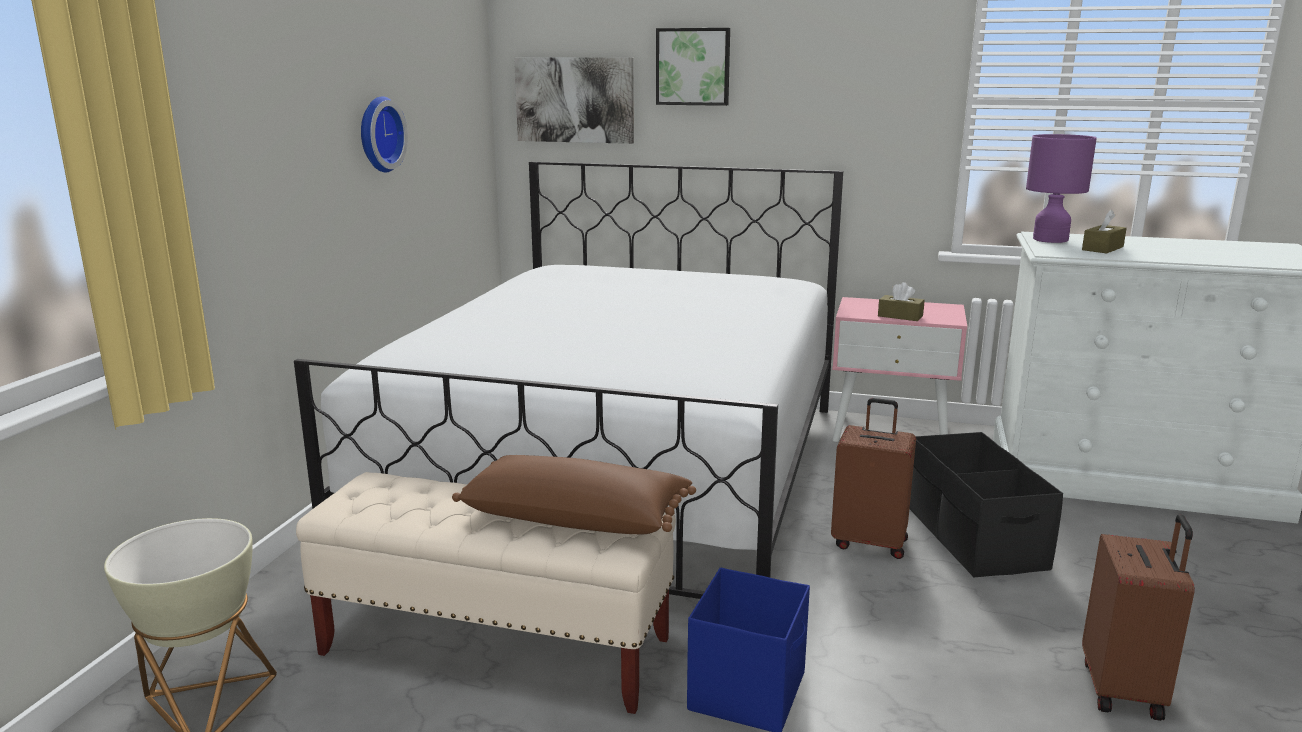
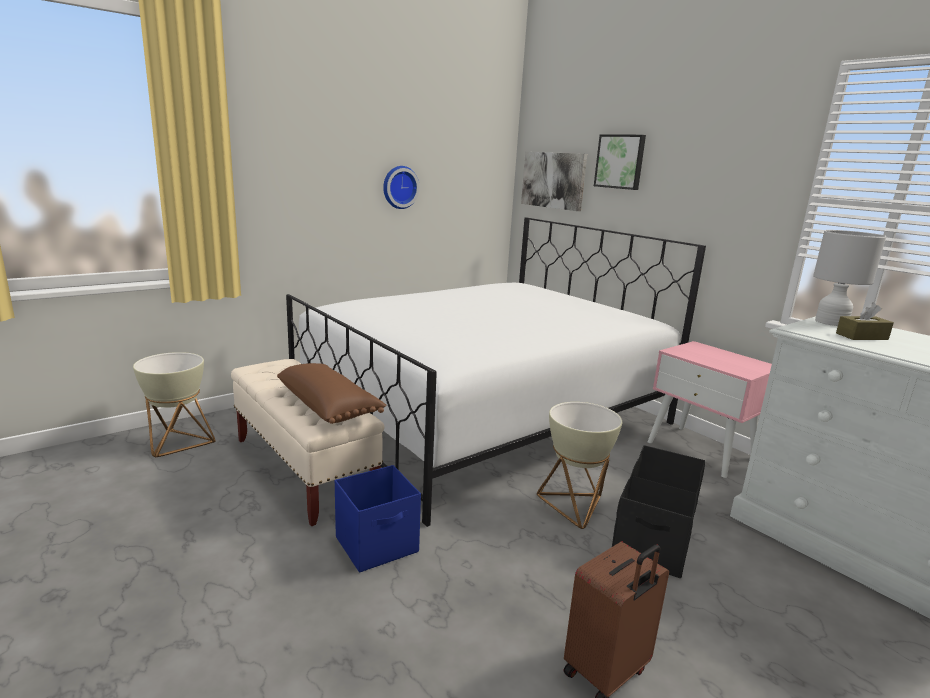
camera: 35 degrees right, 0 degrees up
(870, 542) = (574, 506): brown suitcase -> planter
(900, 316) = (709, 361): brown tissue box -> none
(1049, 239) = (830, 322): purple table lamp -> grey table lamp

